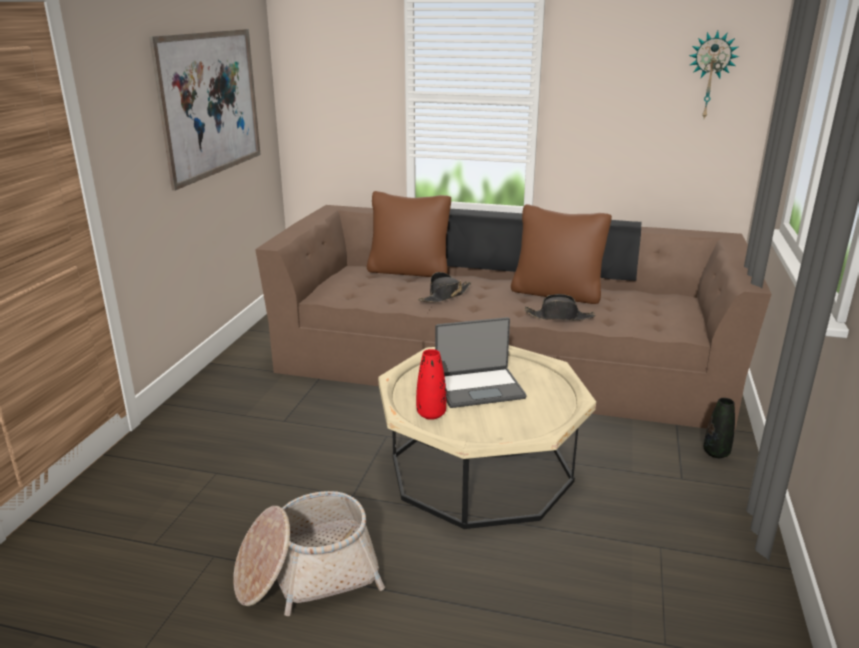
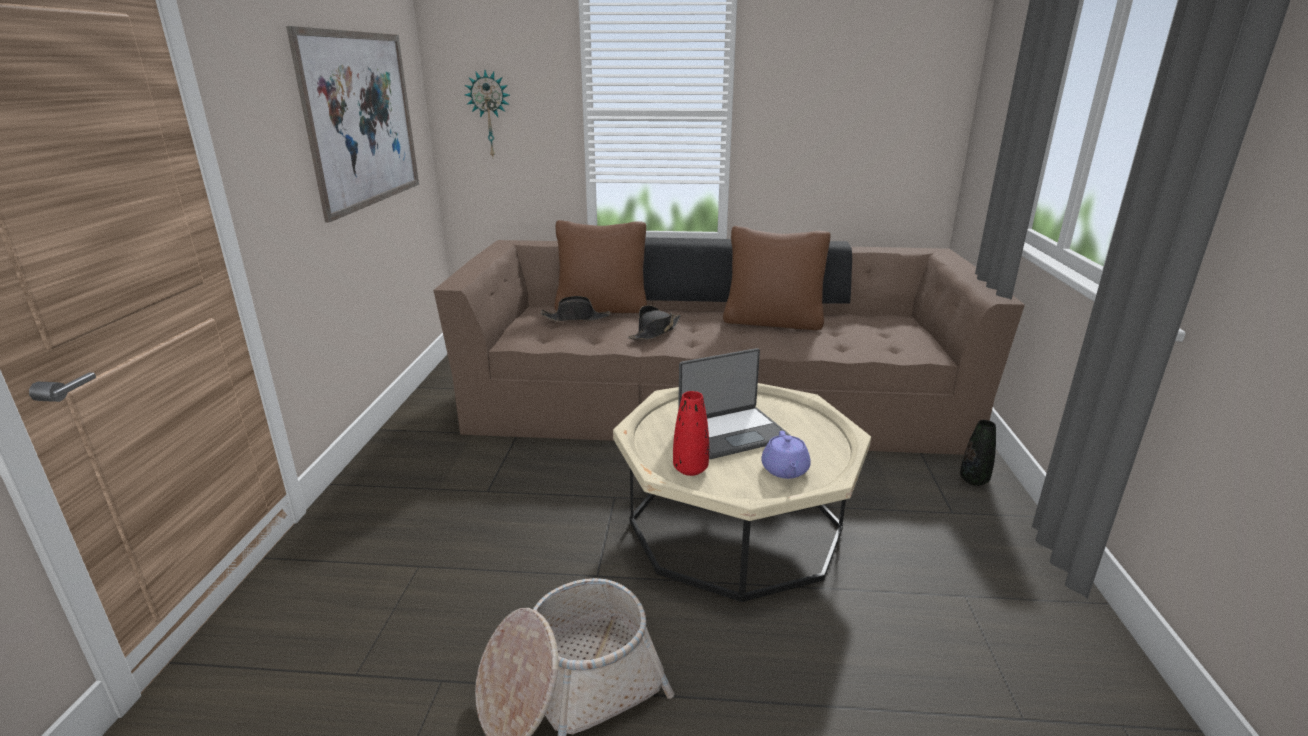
camera: 10 degrees left, 0 degrees up
(509, 422) = (785, 470): none -> purple teapot
(559, 316) = (789, 346): black hat -> black hat (576, 318)
(710, 75) = (912, 83): wall clock -> wall clock (490, 114)

